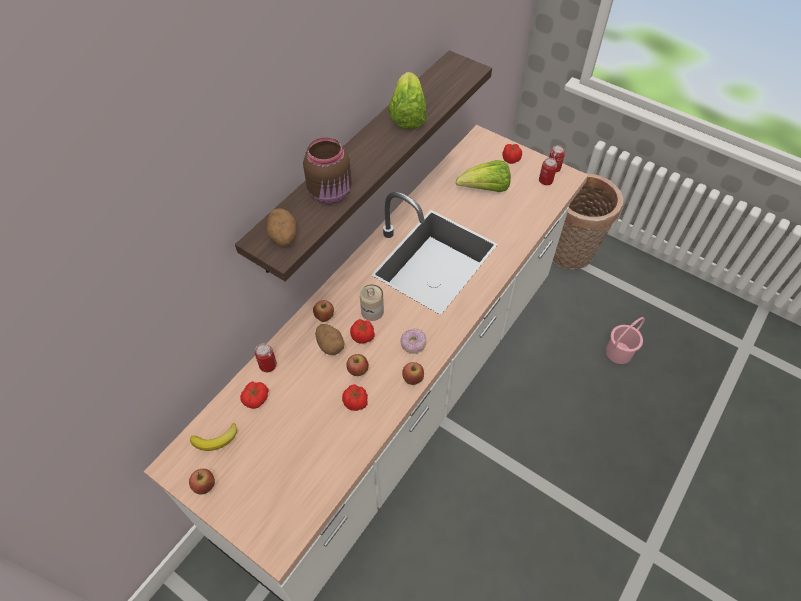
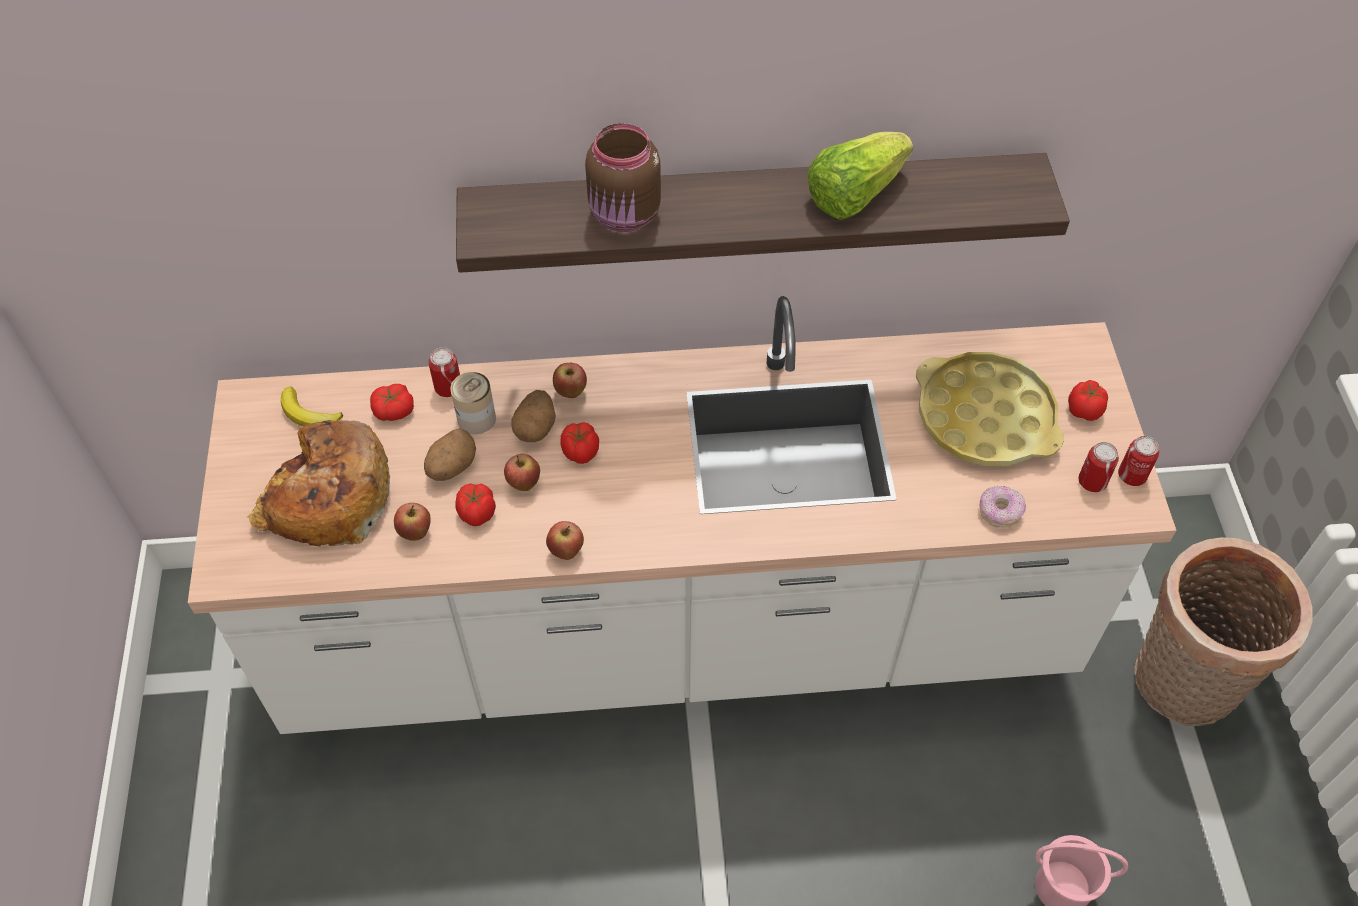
camera: 50 degrees right, 0 degrees up
(205, 486) = (244, 448): apple -> apple (415, 532)
(278, 465) = (327, 497): none -> bread
(283, 237) = (510, 221): potato -> potato (451, 467)
(372, 311) = (629, 434): can -> can (476, 418)
(413, 344) = (621, 514): donut -> donut (999, 512)
(485, 189) = (985, 418): lettuce -> yellow tray

